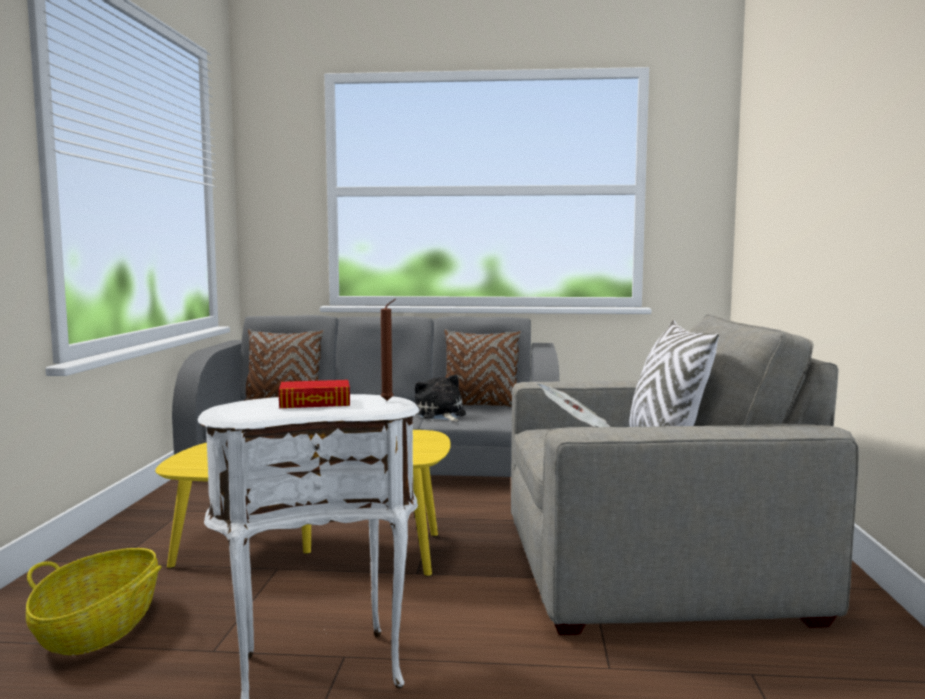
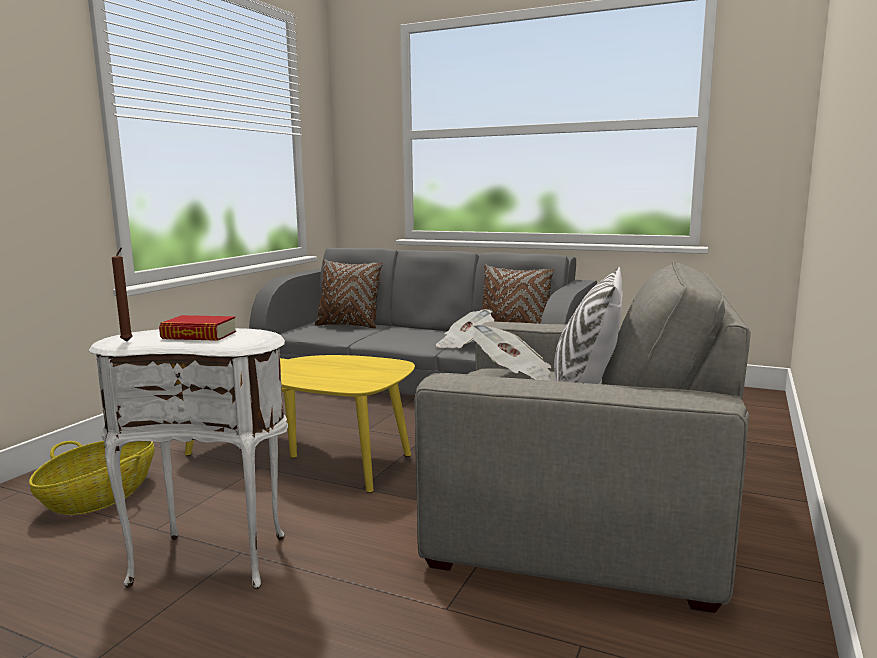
camera: 20 degrees right, 5 degrees up
(389, 401) = (259, 338): brown candle -> brown candle (127, 342)
(440, 414) = (464, 344): plush toy -> newspaper

